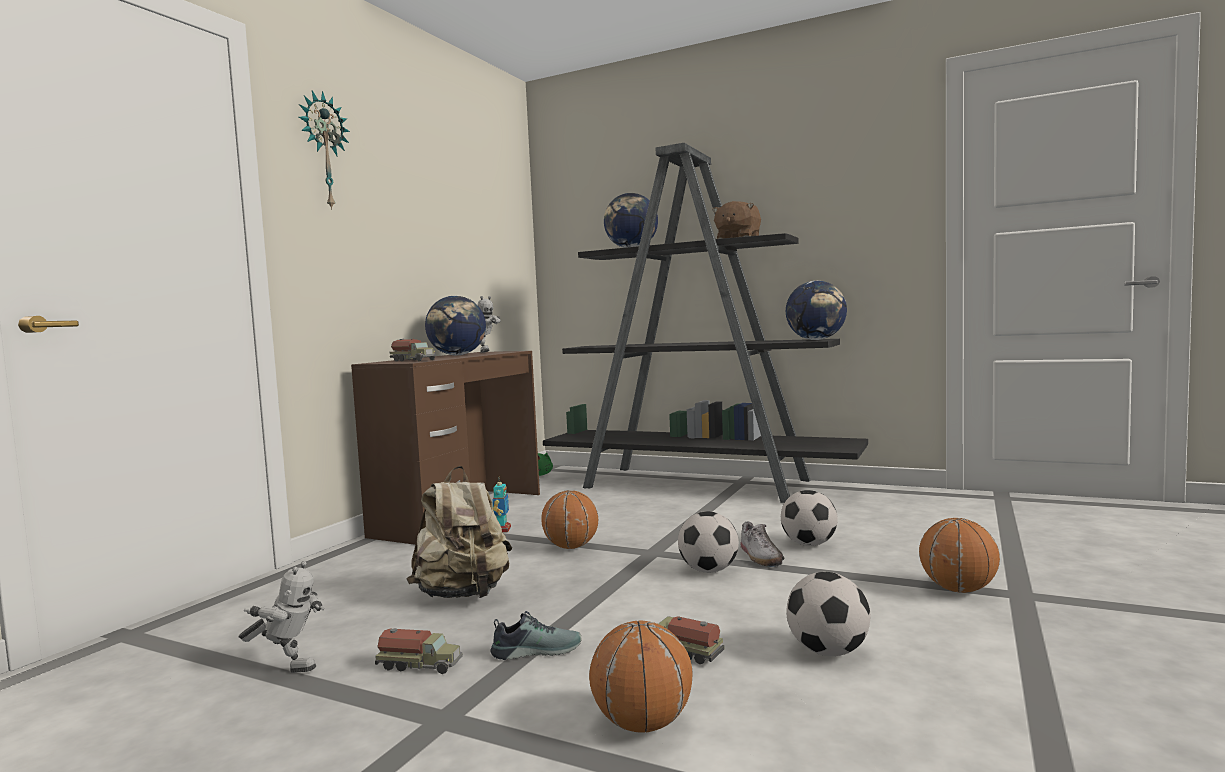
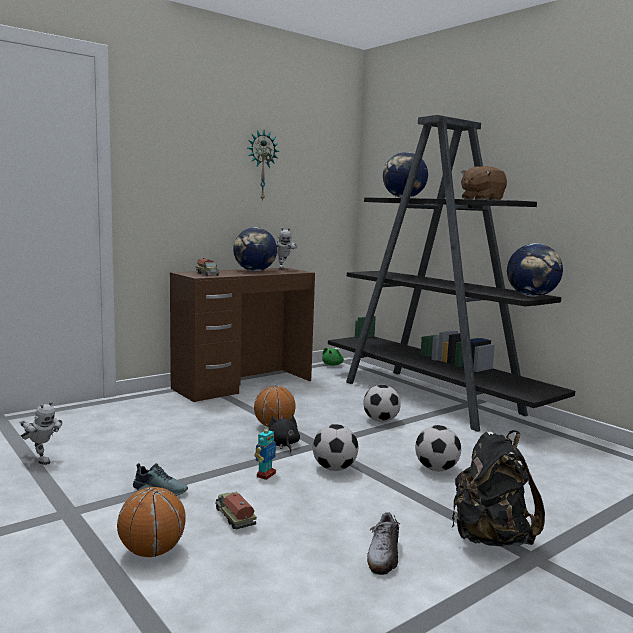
camera: 25 degrees right, 5 degrees up
(323, 151) = (162, 125): wall clock -> wall clock (261, 165)
(420, 665) = (96, 479): toy truck -> none
(463, 595) = (171, 442): beige backpack -> none
(502, 530) = (252, 402): toy robot -> toy robot (265, 475)
(612, 562) = (283, 445): none -> black plush toy
(760, 556) = (385, 468): shoe -> shoe (383, 555)
(828, 652) = (320, 548): football -> football (380, 420)
(958, 590) = (489, 538): basketball -> black backpack

